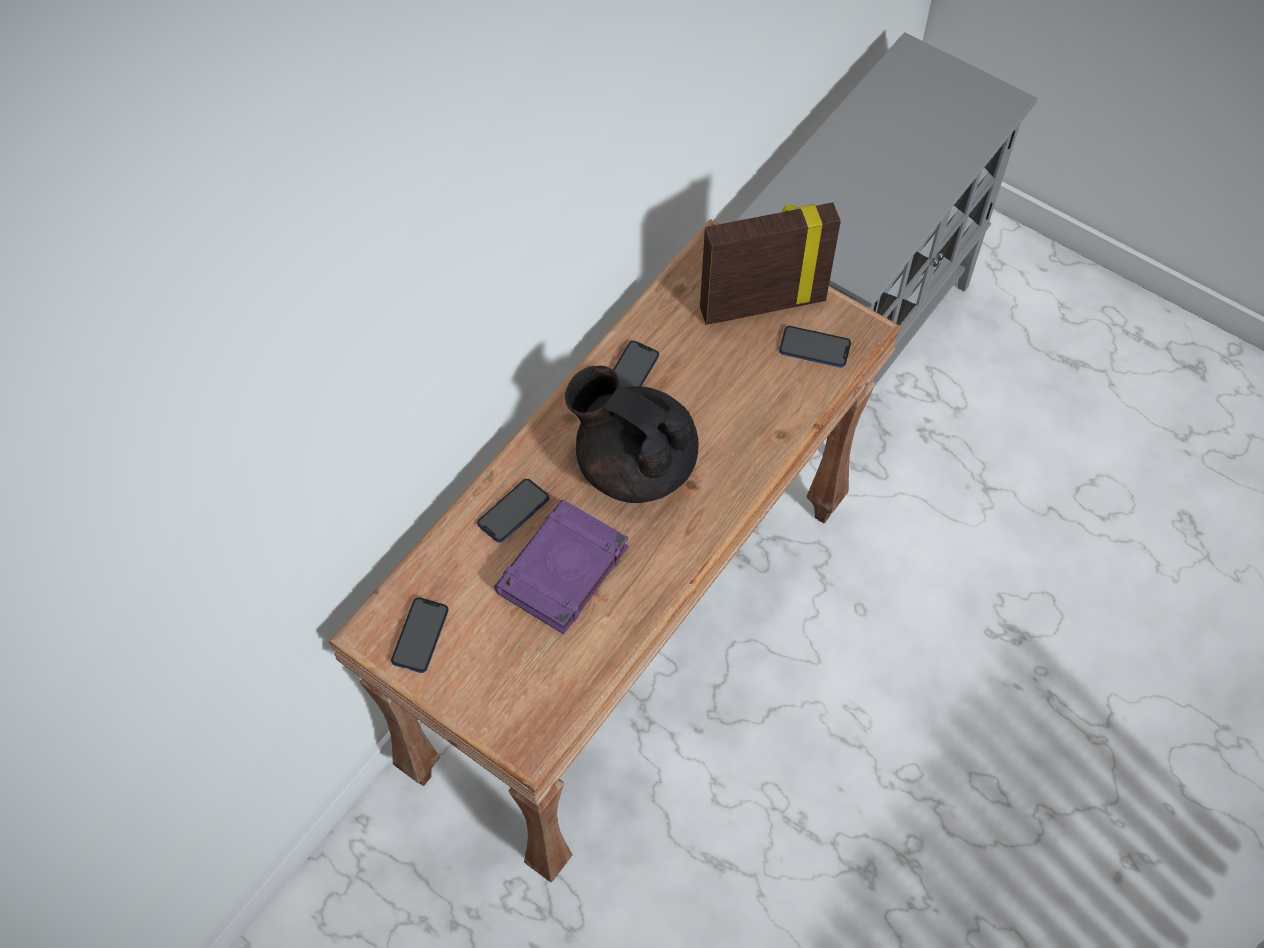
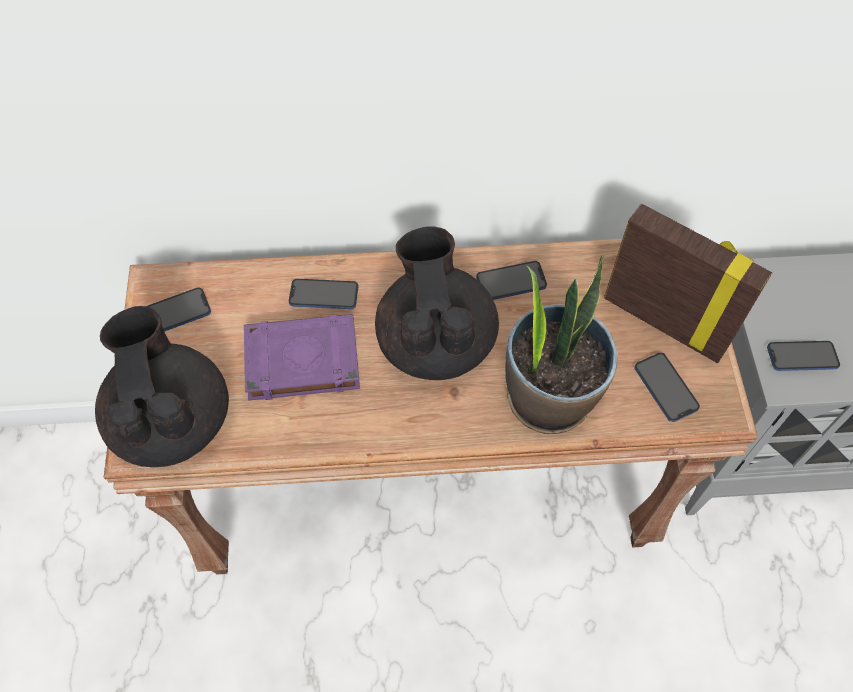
camera: 50 degrees right, 0 degrees up
(528, 704) = (172, 420): none -> black teapot
(753, 426) = (549, 396): none -> potted plant
(855, 249) = (802, 357): none -> phone

